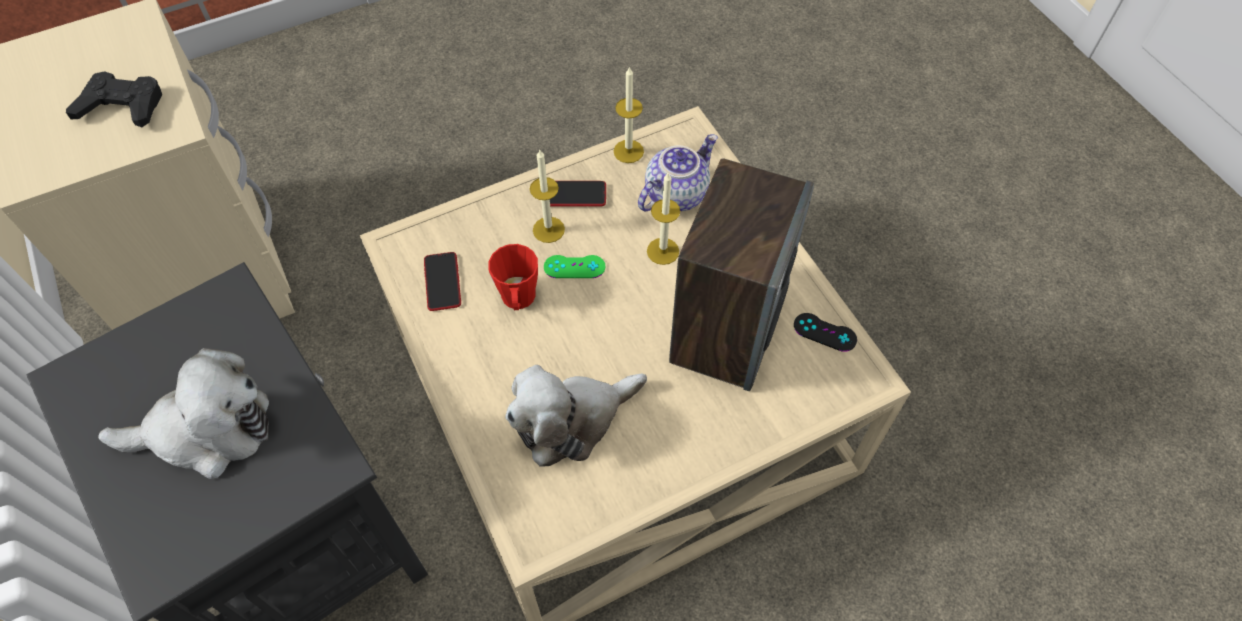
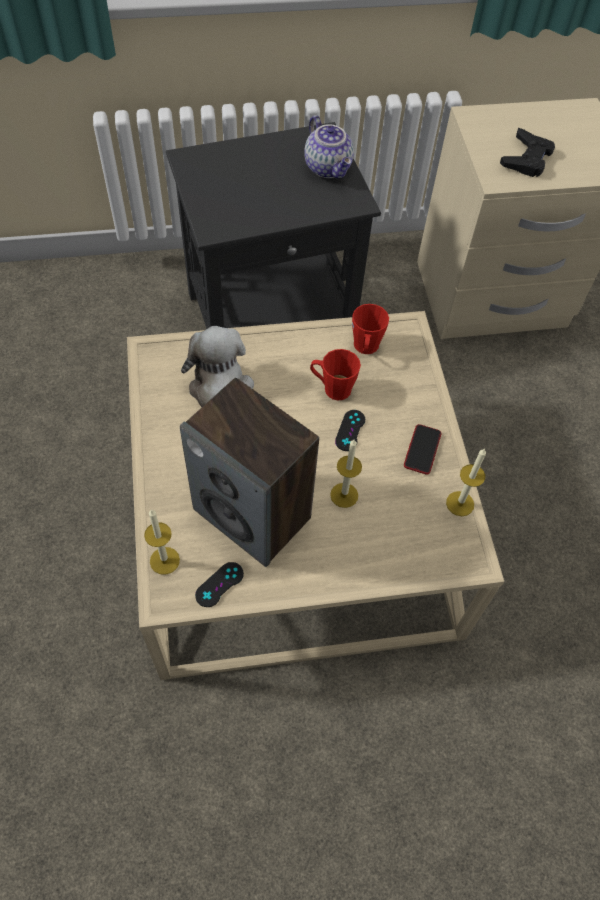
camera: 105 degrees right, 0 degrees up
(207, 431) = (261, 183): plush toy -> none
(442, 282) = (365, 348): phone -> red mug
(548, 229) = (392, 423): candle -> candle (164, 560)
(574, 267) = (350, 430): green game controller -> black game controller
(675, 193) = (402, 525): teapot -> teapot (329, 168)

